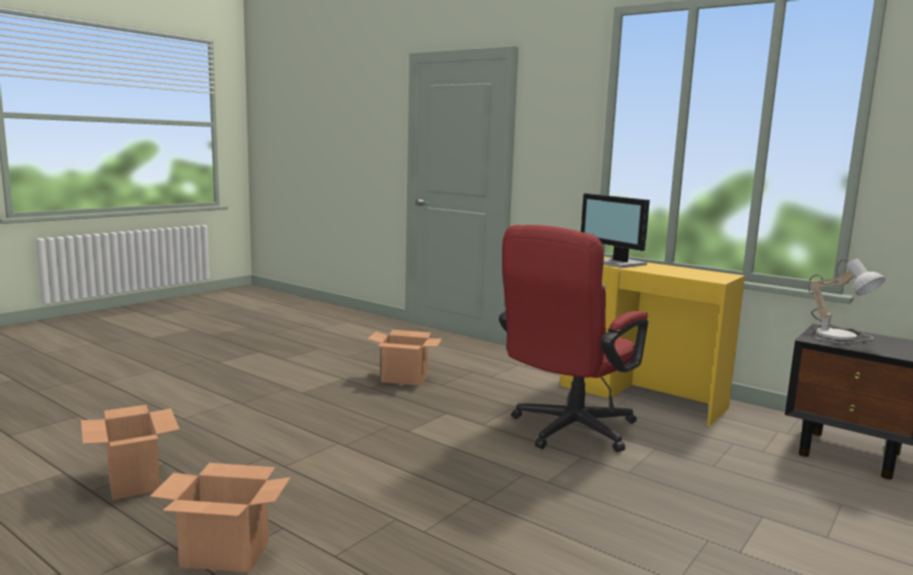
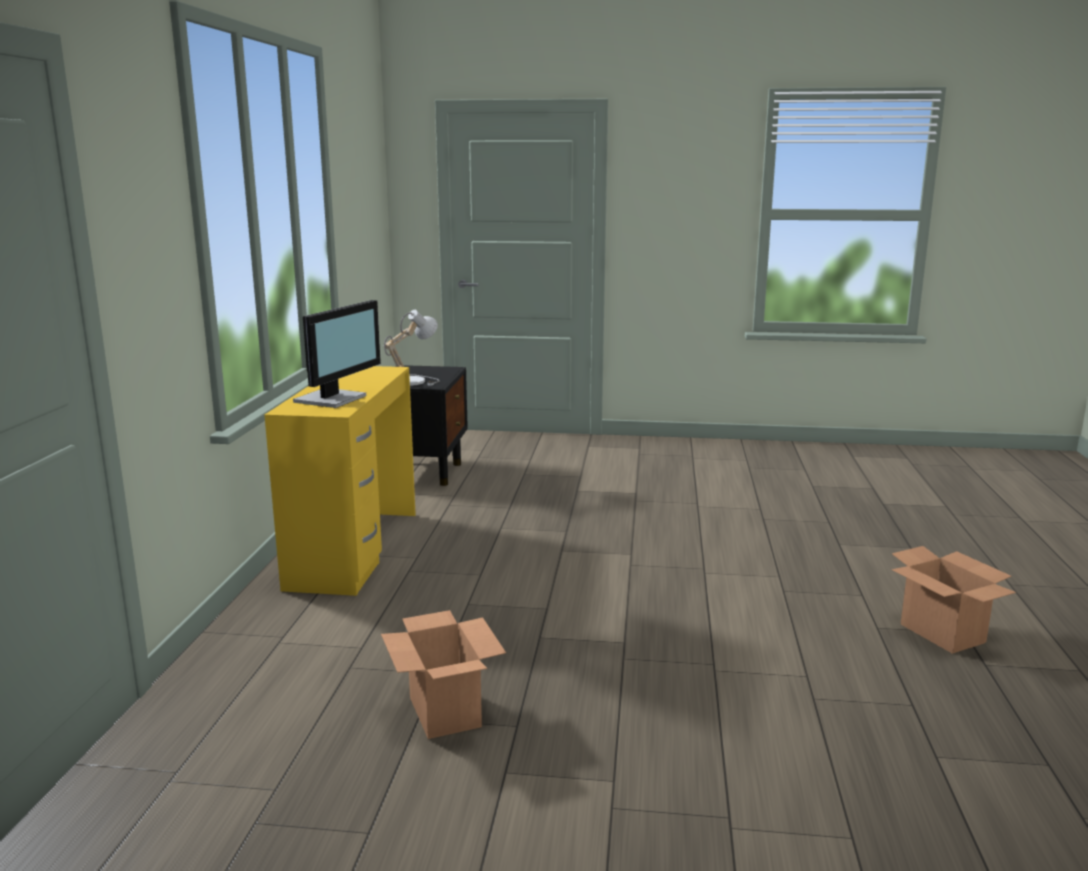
camera: 120 degrees left, 5 degrees up
(133, 481) = (991, 749): cardboard box -> none
(566, 432) = (510, 565): red office chair -> none

